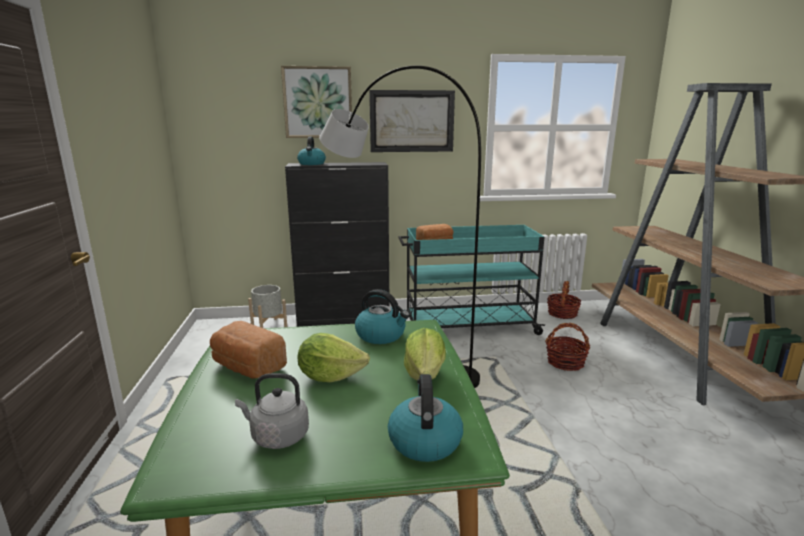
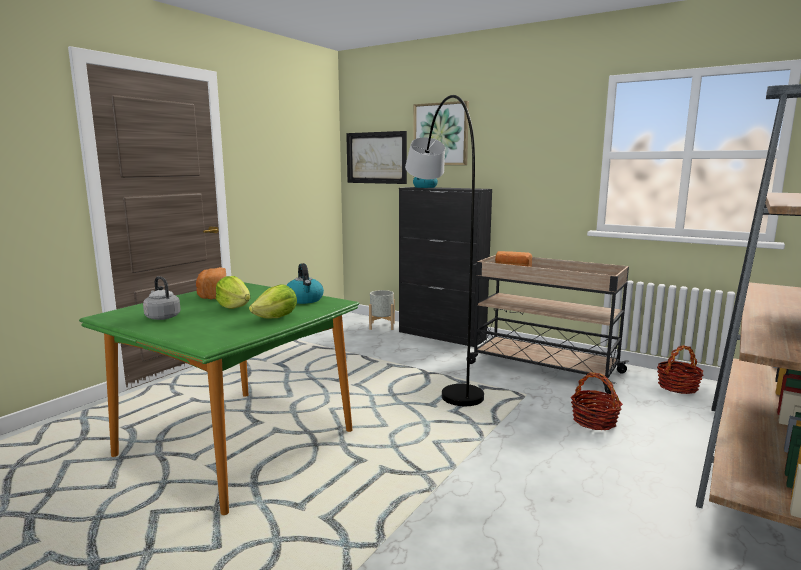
camera: 40 degrees right, 5 degrees down
(412, 121) = (521, 149): picture -> picture (376, 158)
(424, 440) = (205, 335): kettle -> none
(467, 326) = (542, 367): turquoise cart -> beige cart

